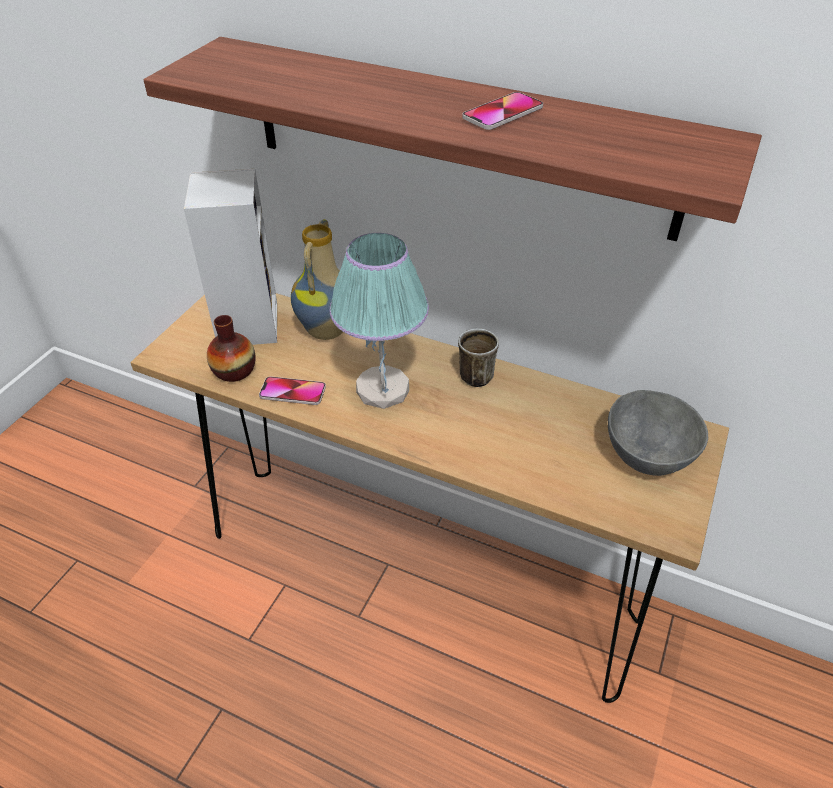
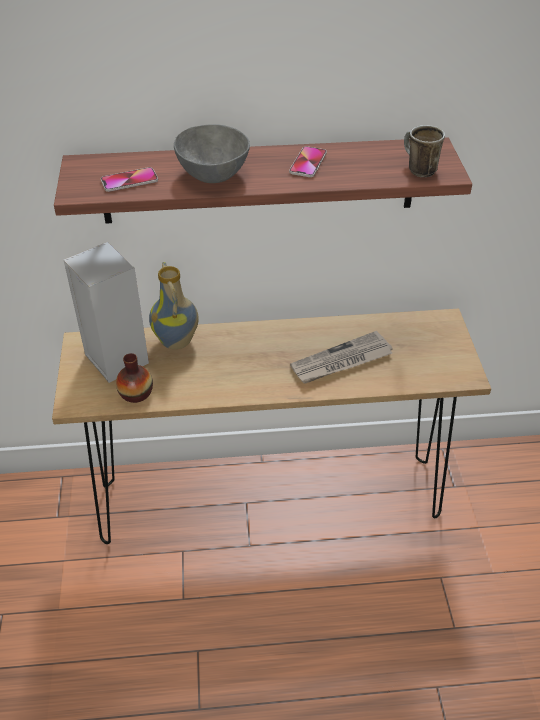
camera: 30 degrees left, 0 degrees up
(292, 392) = (189, 391): phone -> phone (129, 181)
(383, 390) = (247, 365): table lamp -> none
(473, 373) = (295, 333): mug -> mug (417, 169)
(504, 432) = (341, 361): none -> newspaper
(648, 453) = (428, 341): grey bowl -> grey bowl (213, 173)

